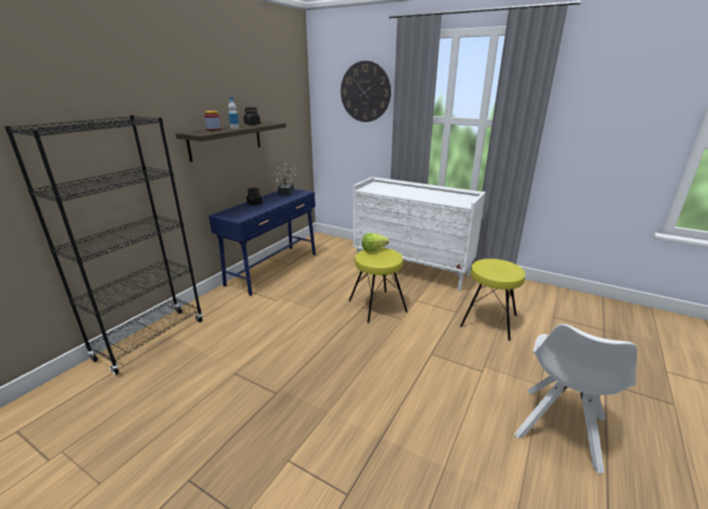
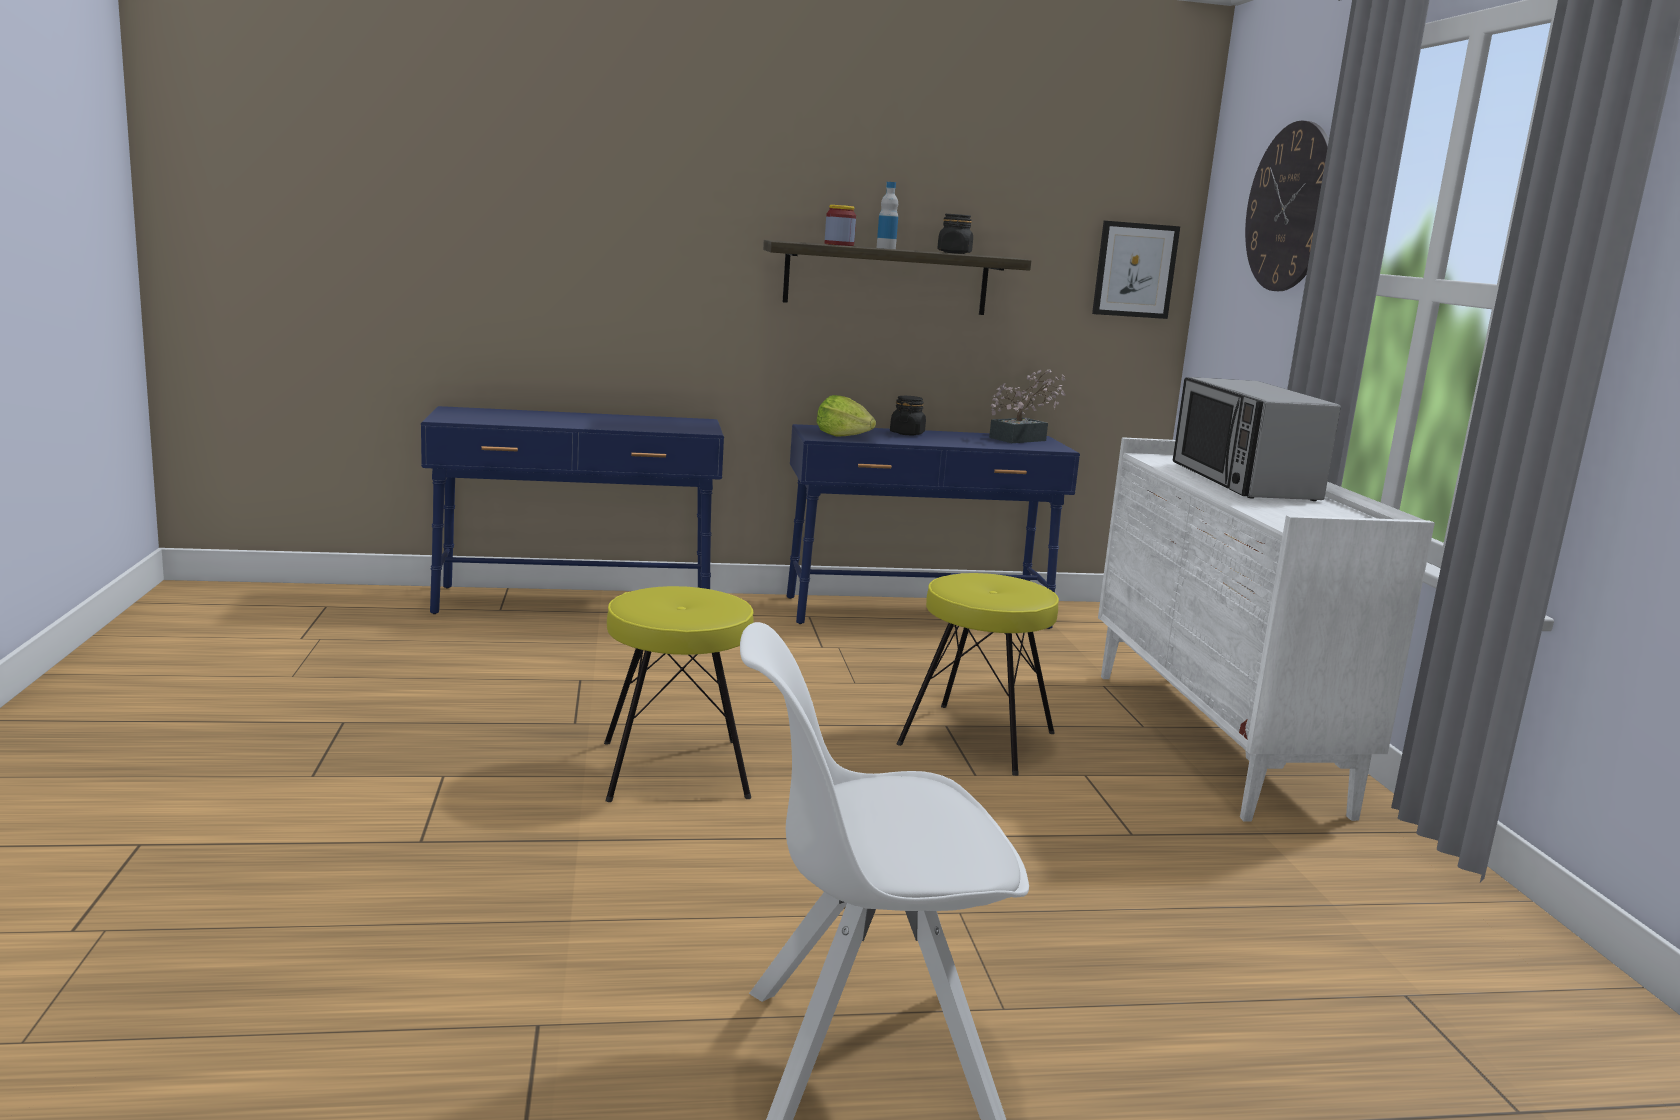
camera: 50 degrees right, 10 degrees down
(151, 339) = (574, 604): black bookcase -> blue console table
(296, 118) = (1135, 270): none -> picture
(373, 249) = (1010, 579): lettuce -> lettuce (843, 436)
(407, 191) = (1242, 482): none -> microwave
(488, 320) = (1174, 886): yellow stool -> yellow stool (675, 769)

